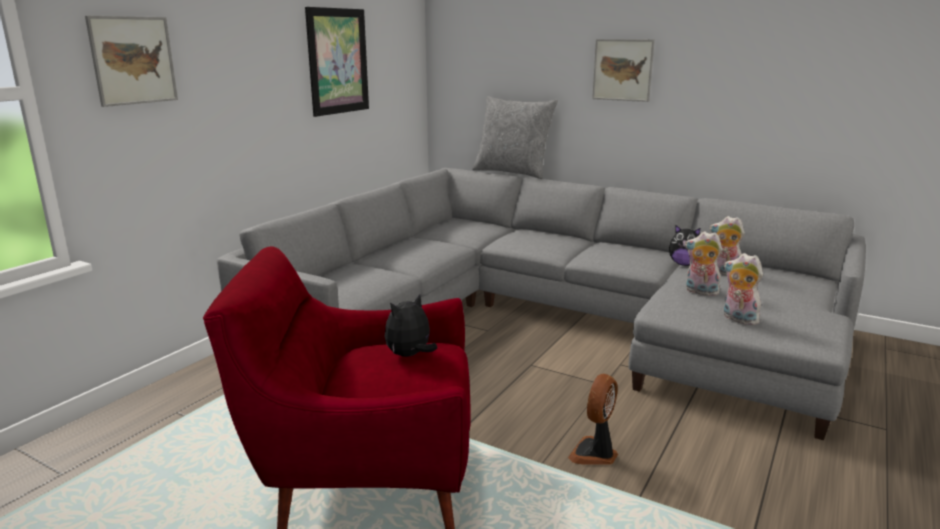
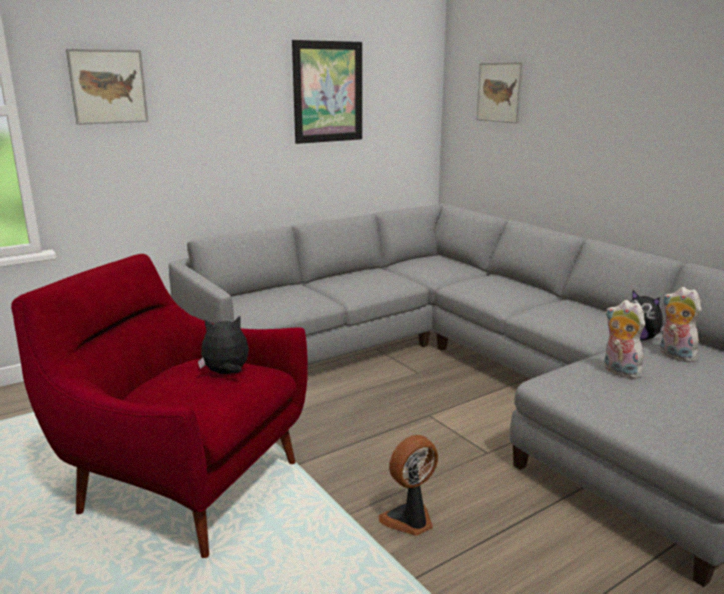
camera: 25 degrees right, 0 degrees up
(512, 172) = (504, 214): grey pillow -> none
(622, 70) = (623, 106): picture -> picture (499, 92)
(738, 319) = (632, 411): plush toy -> none

